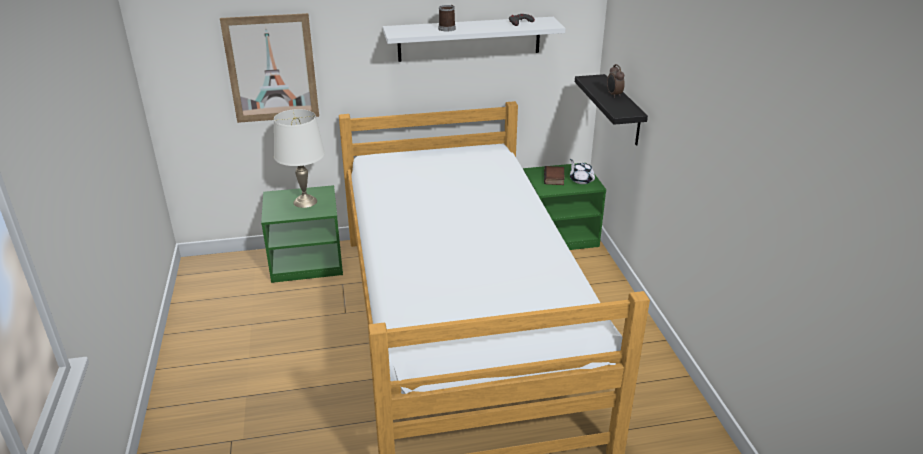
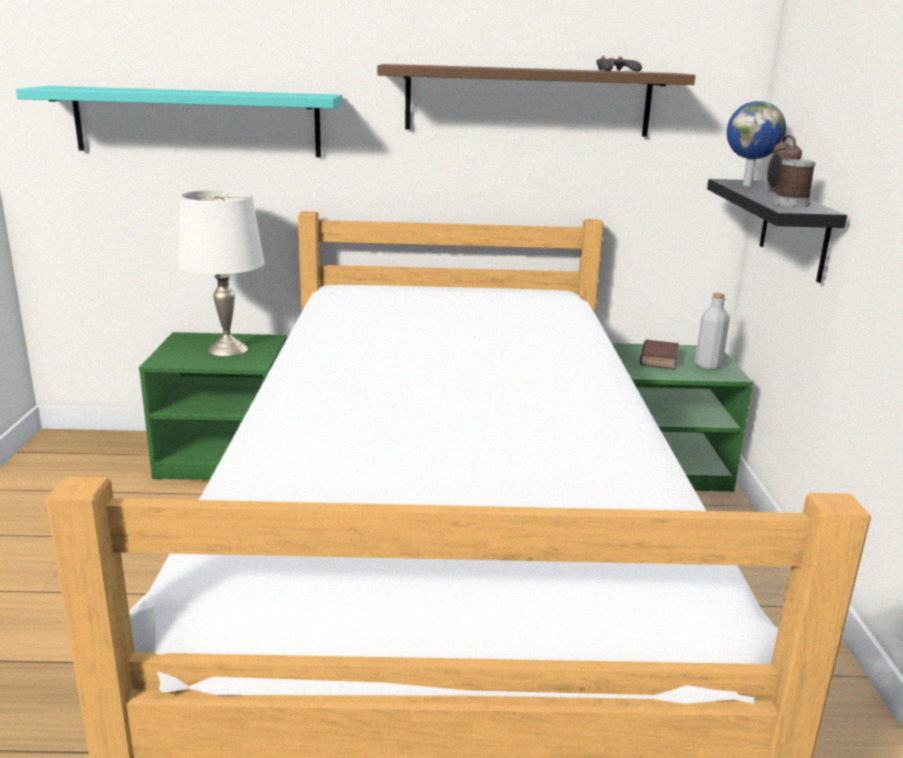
camera: 10 degrees right, 10 degrees down
(271, 68) = (198, 122): picture -> turquoise shelf
(448, 28) = (488, 67): mug -> mug (792, 203)
(469, 39) = (528, 101): white shelf -> brown shelf
(581, 180) = (708, 366): white teapot -> grey bottle
(597, 83) = (747, 185): none -> globe

